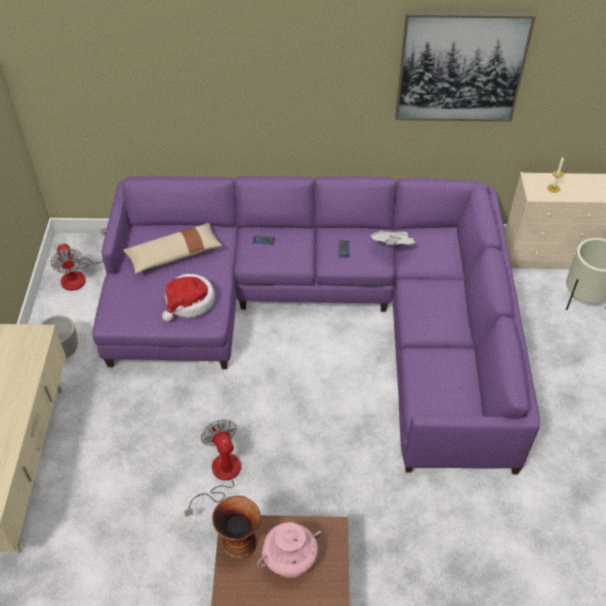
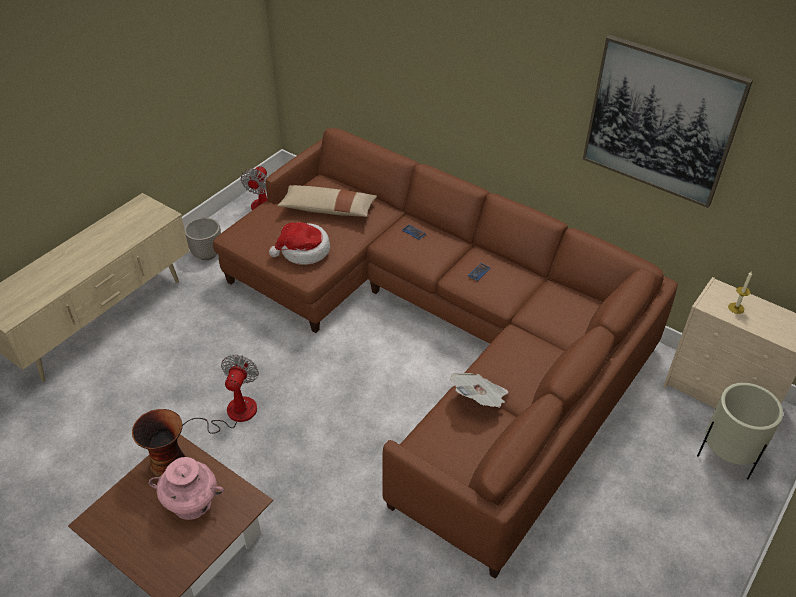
camera: 35 degrees right, 5 degrees down
(325, 315) = (440, 333): purple sofa -> brown sofa
(393, 246) = (529, 292): newspaper -> newspaper (479, 399)

